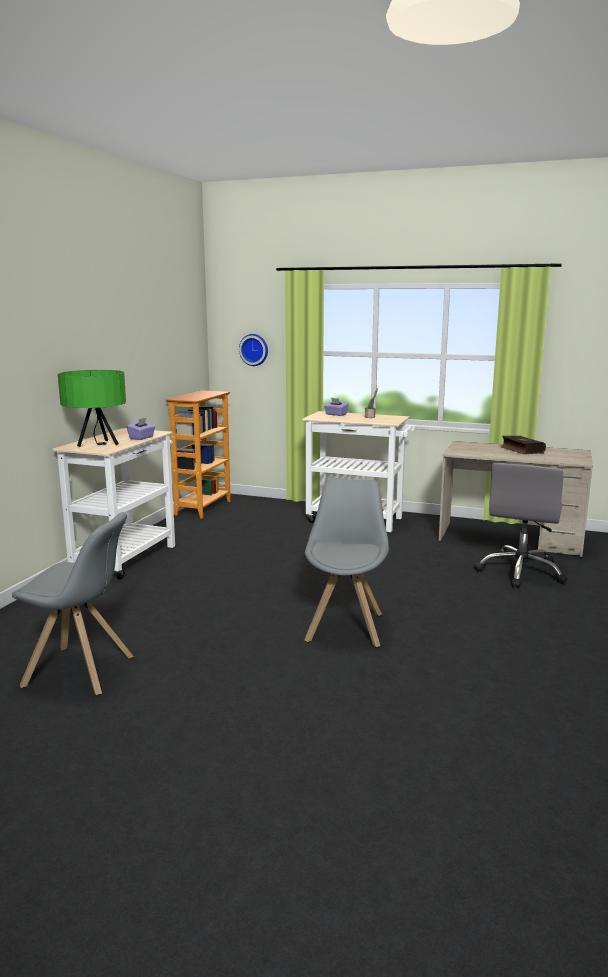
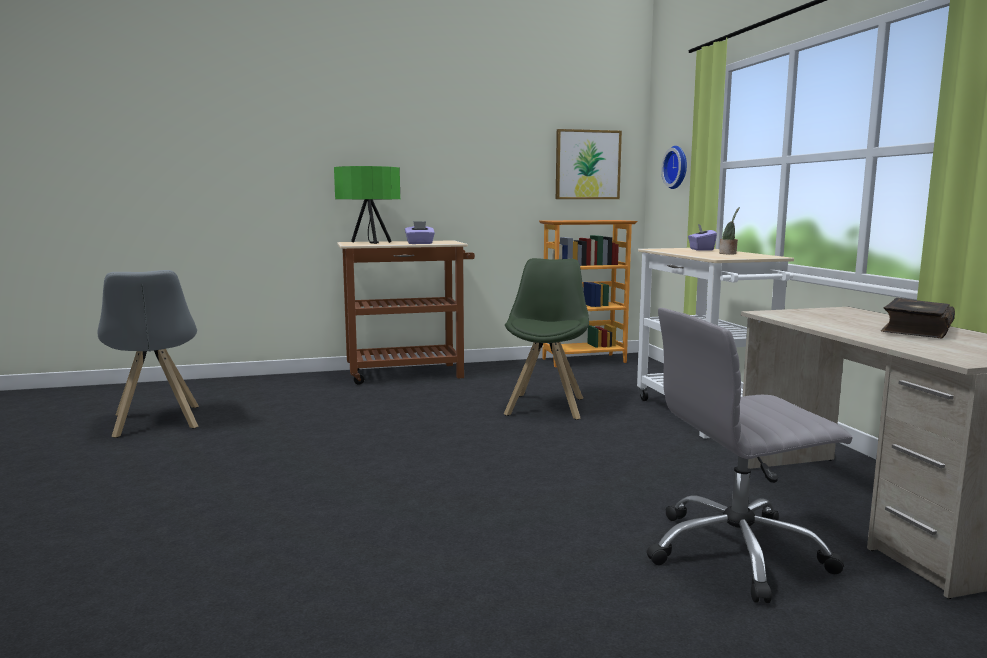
camera: 55 degrees right, 5 degrees down
(126, 558) = (407, 374): white cart -> brown cart
(183, 348) = (587, 165): none -> picture
(282, 544) = (546, 406): none -> green chair
(345, 627) = (348, 486): grey chair -> none

